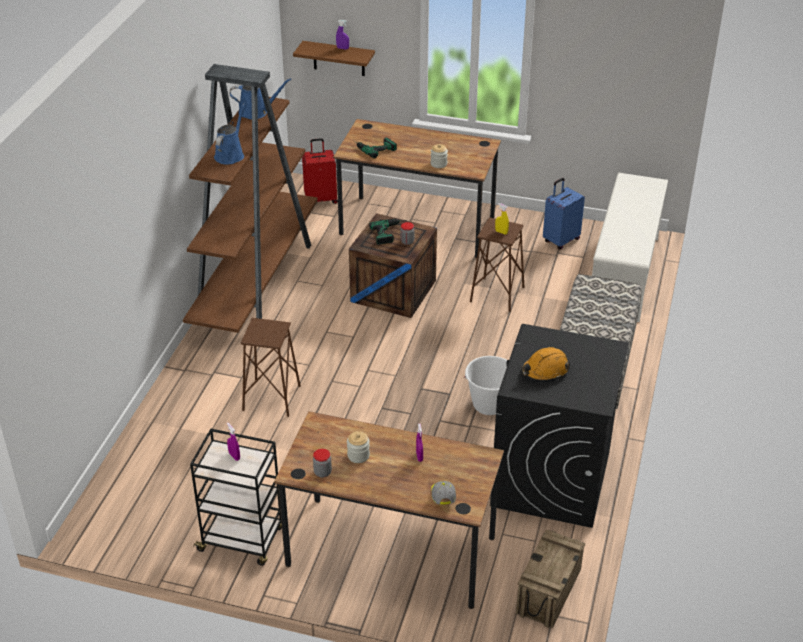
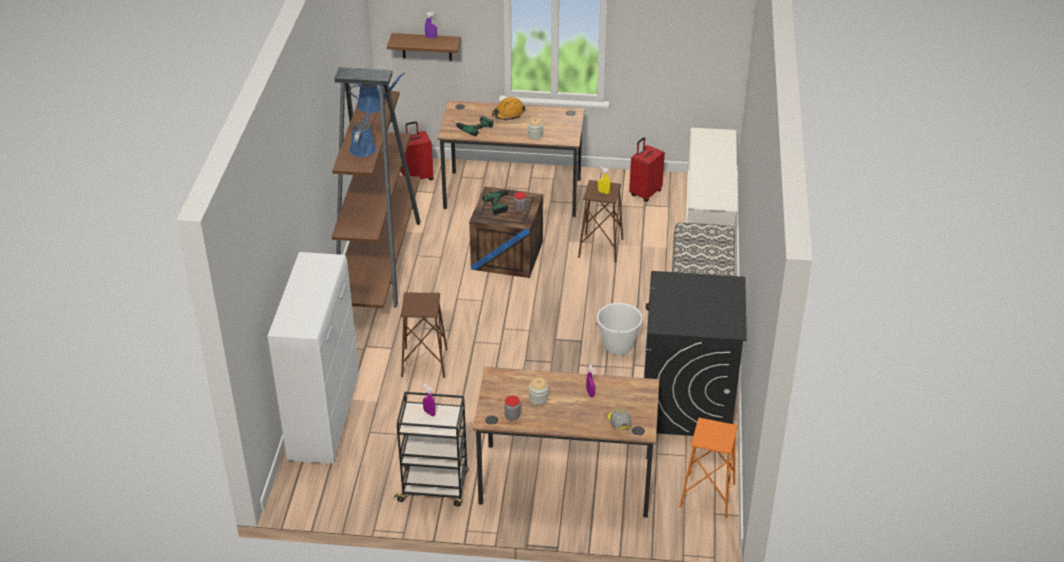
camera: 10 degrees left, 0 degrees up
(147, 446) = (324, 418): none -> white cabinet
(545, 370) = (681, 308): orange hard hat -> orange hard hat (508, 114)
(549, 593) = (707, 496): crate -> orange stool
(560, 240) = (645, 193): blue suitcase -> red suitcase

